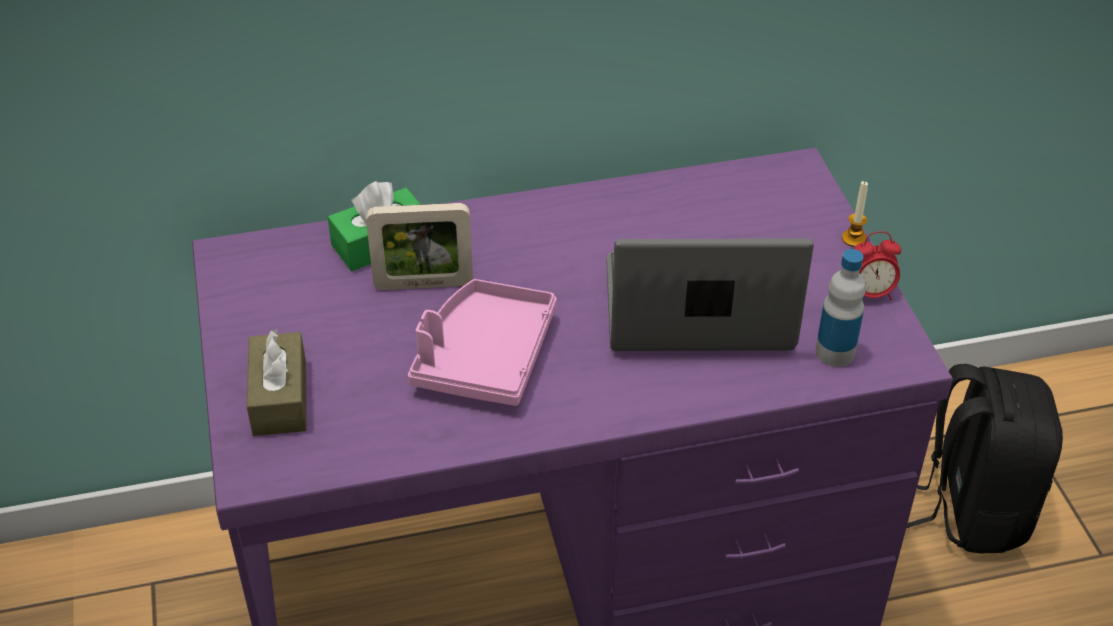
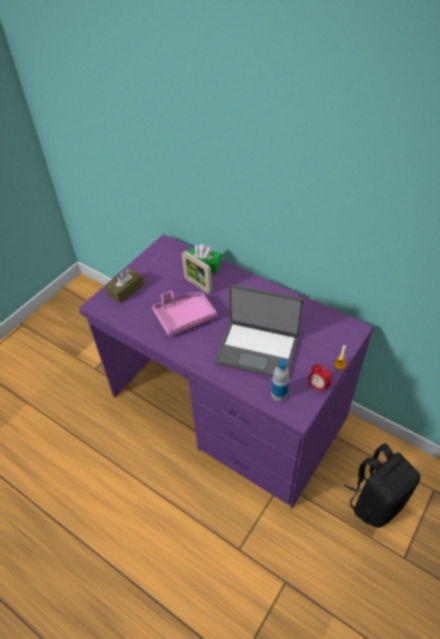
camera: 50 degrees right, 5 degrees up
(698, 310) = (258, 349): laptop -> laptop turned 150 degrees clockwise

